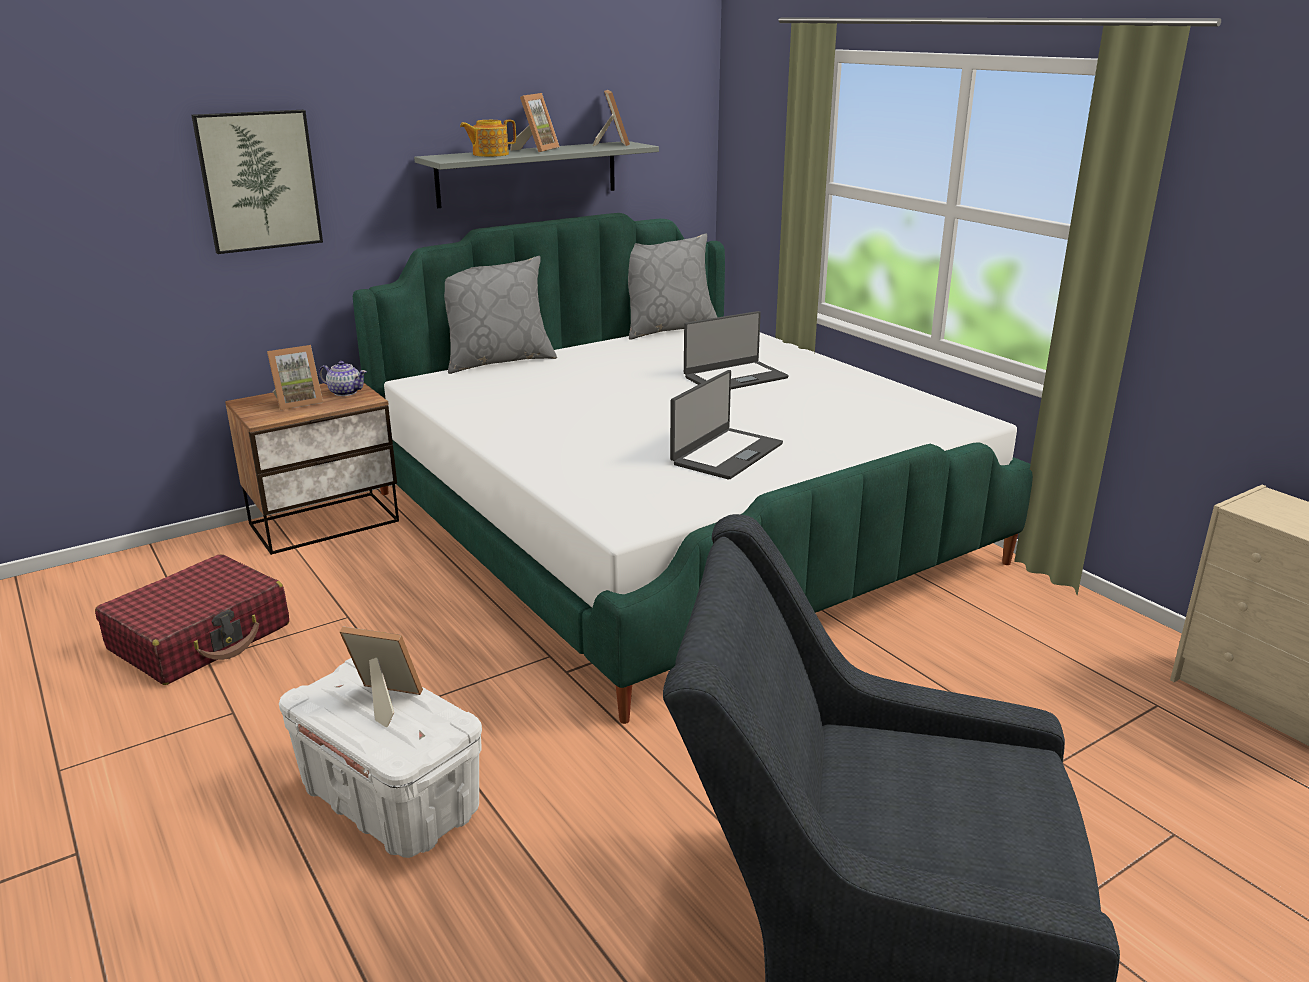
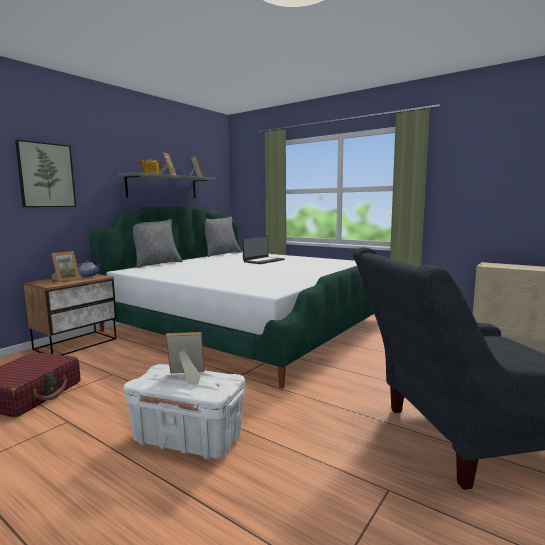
camera: 20 degrees left, 15 degrees down
(726, 454) = (286, 275): laptop -> none

